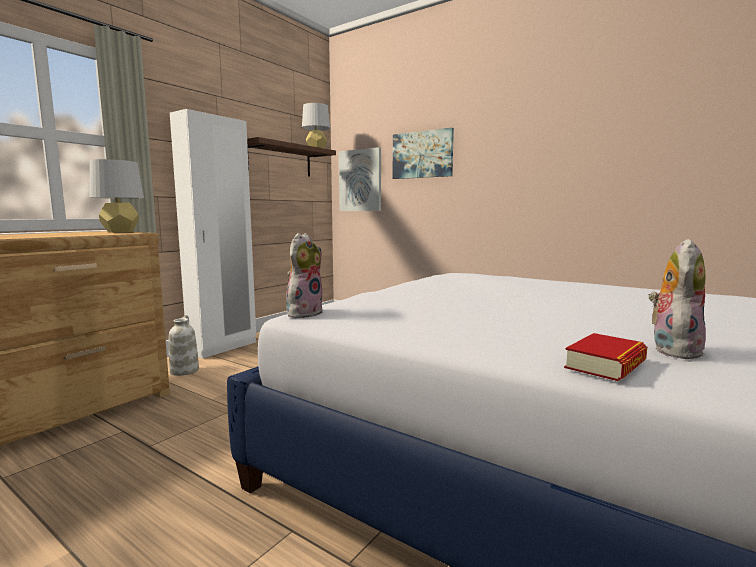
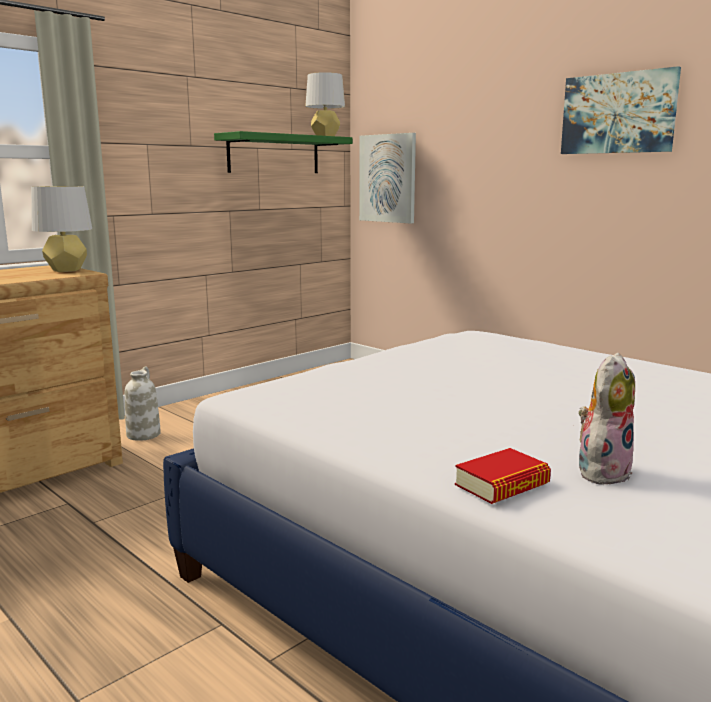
camera: 10 degrees right, 5 degrees up
(223, 348) = (194, 406): white wardrobe -> none
(279, 160) = (274, 154): brown shelf -> green shelf
(304, 313) = (243, 394): plush toy -> none
(422, 154) = (471, 146): picture -> picture (618, 113)

